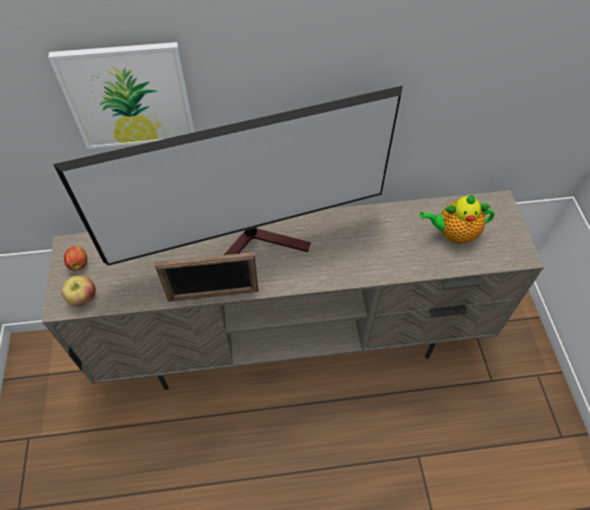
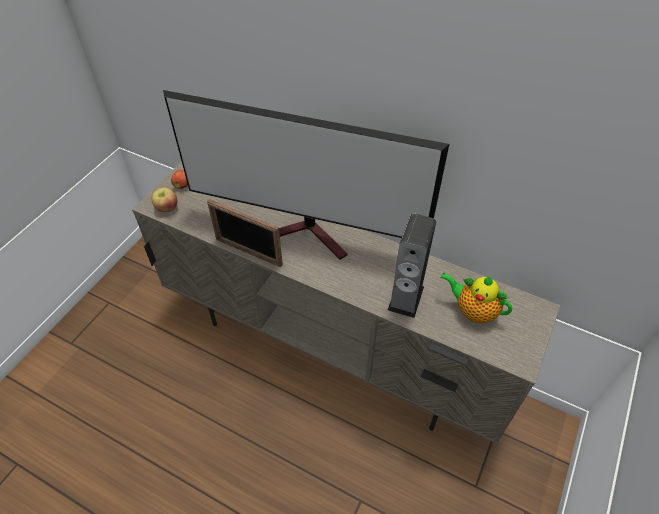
camera: 35 degrees right, 5 degrees down
(129, 96) = (247, 70): picture -> none
(393, 254) = (406, 298): none -> speaker

